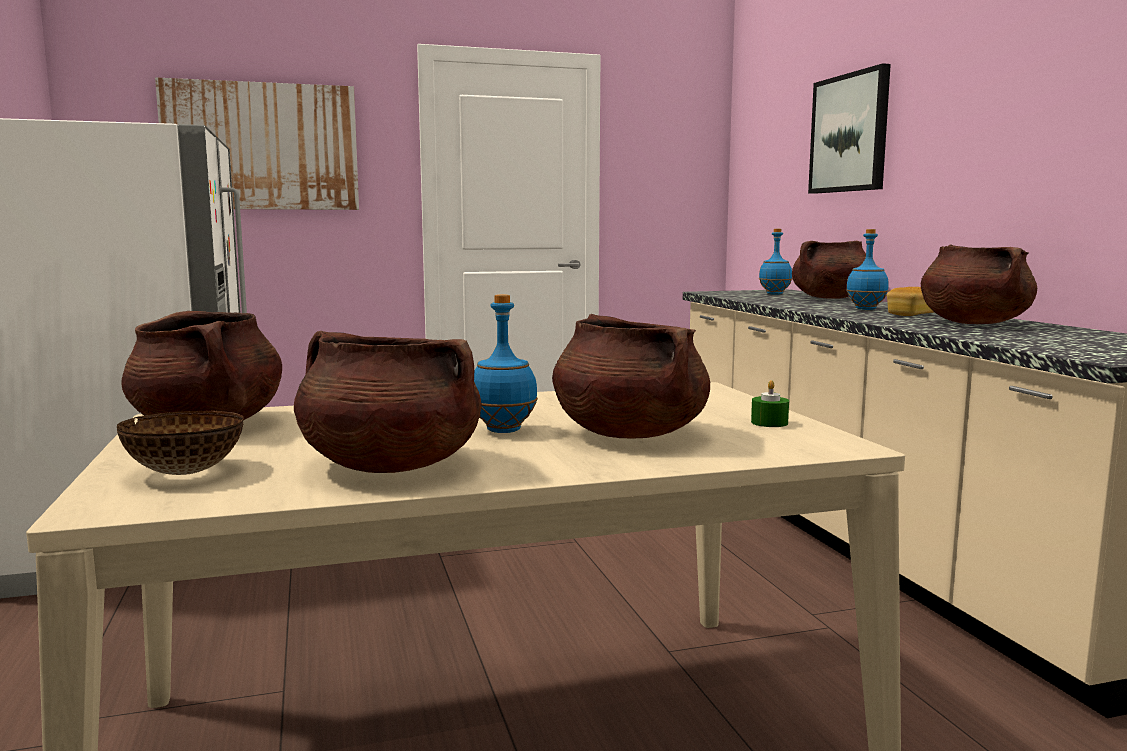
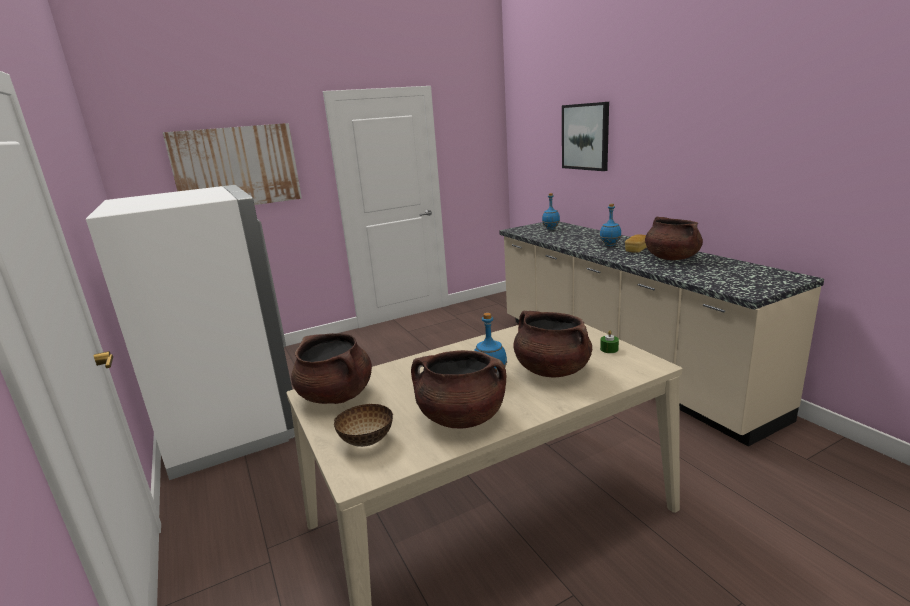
camera: 10 degrees left, 10 degrees up
(830, 298) = (583, 231): brown cooking pot -> none

